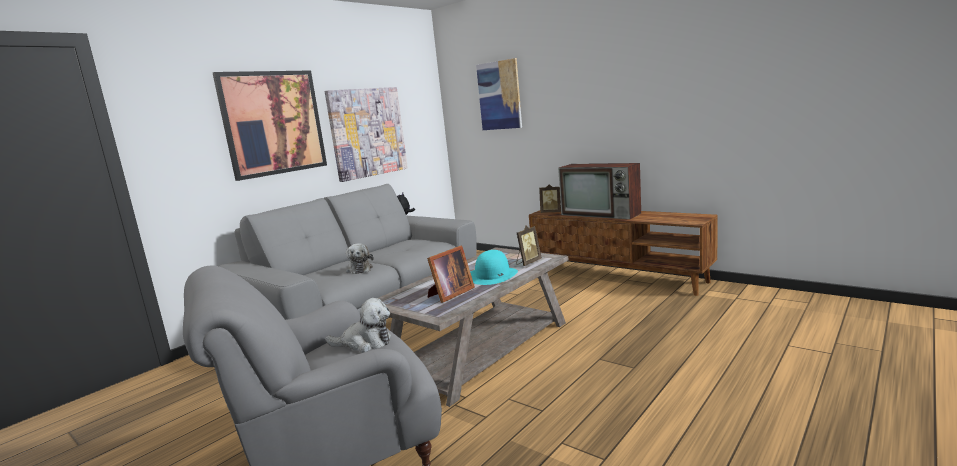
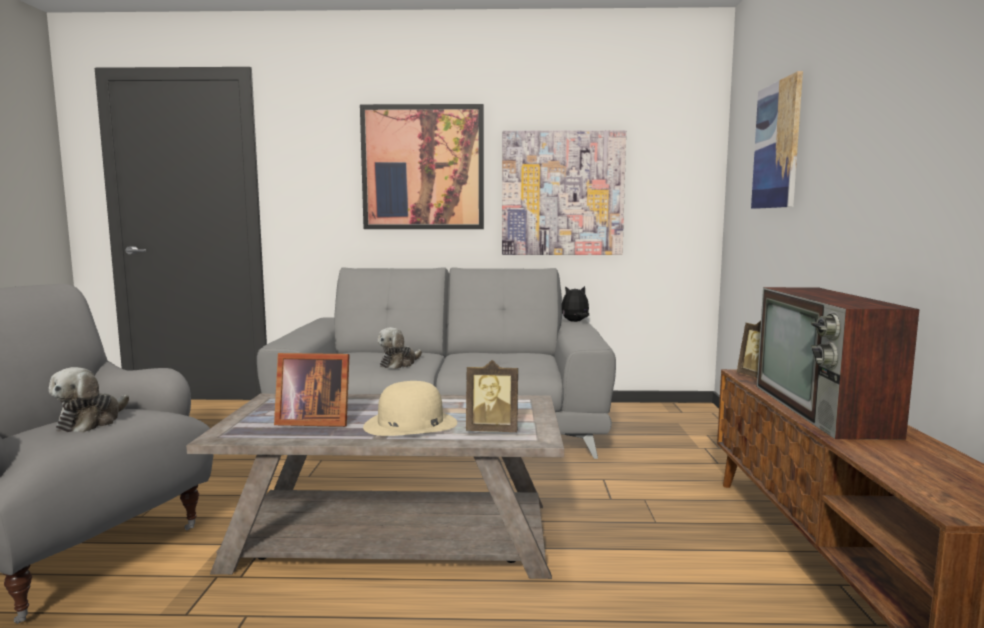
camera: 50 degrees right, 5 degrees down
(365, 343) = (92, 421): plush toy -> plush toy turned 45 degrees clockwise
(492, 275) = (410, 424): turquoise hat -> beige hat

